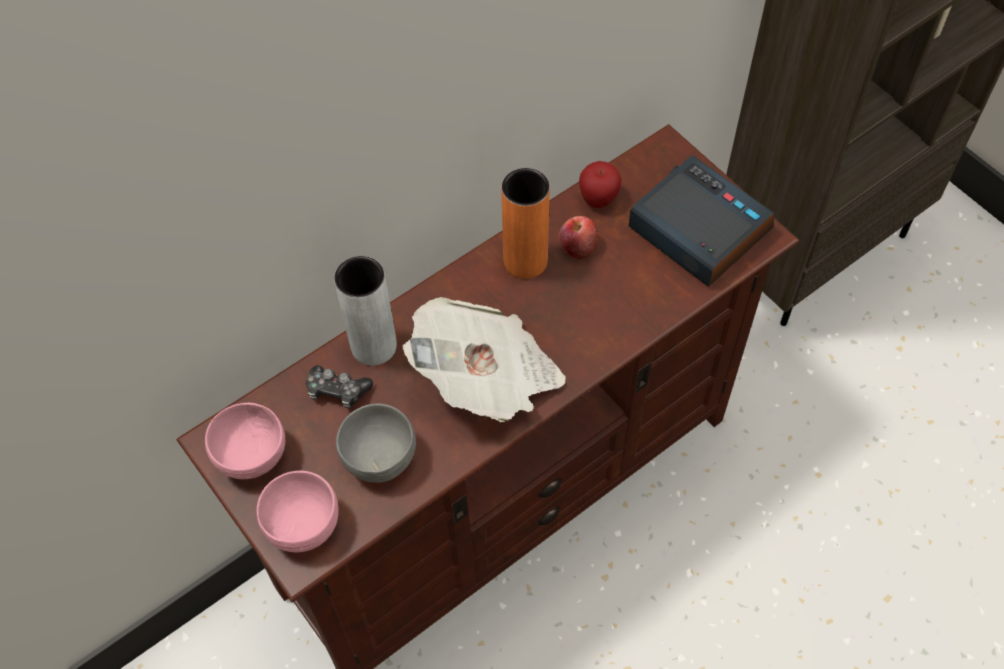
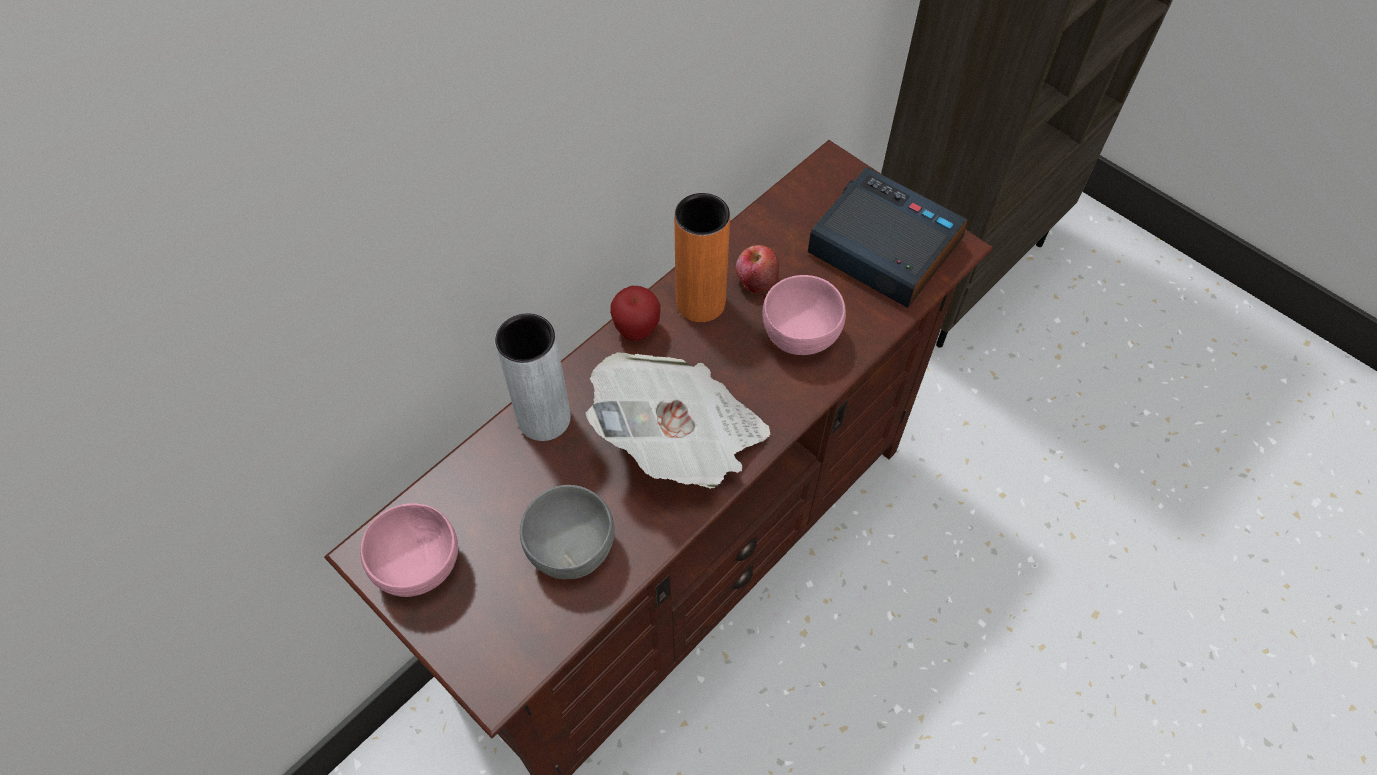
camera: 10 degrees left, 0 degrees up
(304, 526) = (494, 642): pink bowl -> pink bowl (801, 336)
(337, 391) = (509, 475): game controller -> none
(598, 200) = (769, 227): apple -> apple (636, 330)

